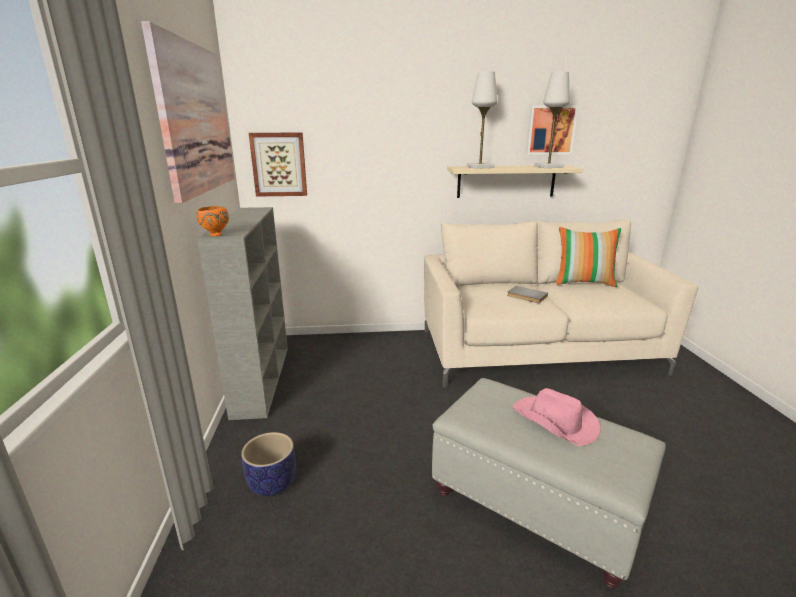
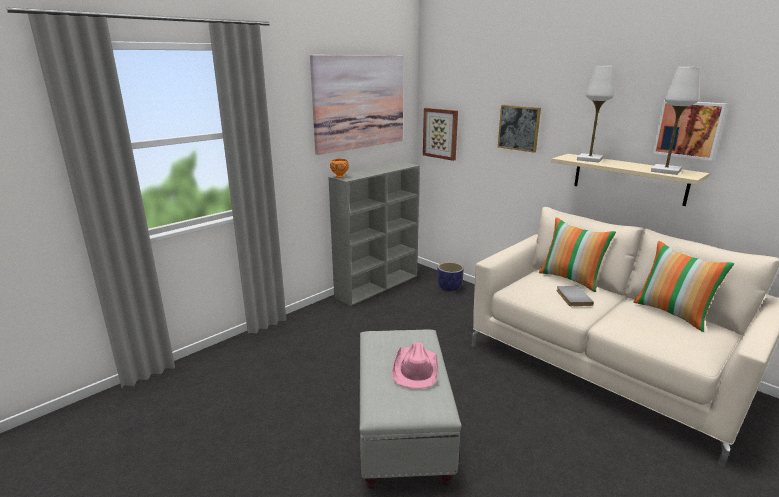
camera: 50 degrees right, 0 degrees up
(272, 484) = (308, 334): planter -> planter (449, 288)
(389, 146) = (519, 128): none -> picture
(494, 284) = (571, 279): none -> pillow

